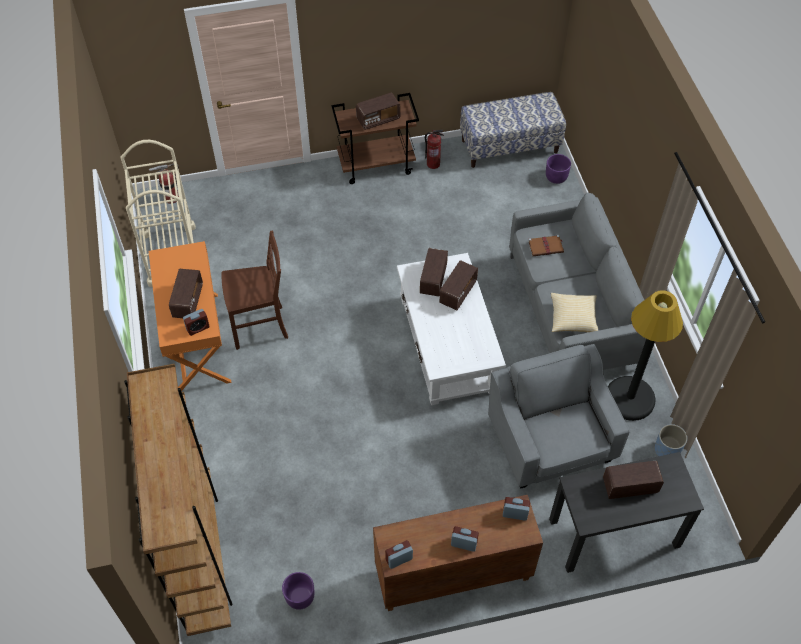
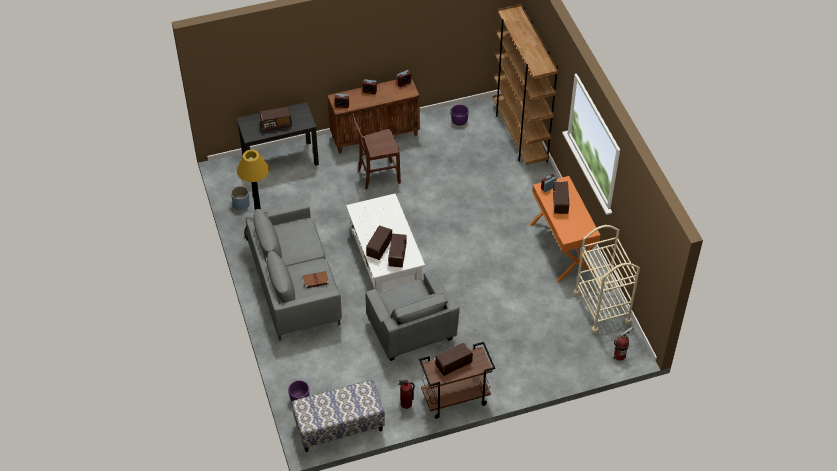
camera: 175 degrees right, 5 degrees down
(260, 326) = (519, 260): brown chair -> brown chair (377, 176)
(551, 441) = (315, 204): grey armchair -> grey armchair (411, 331)
(573, 318) = (299, 231): pillow -> none

